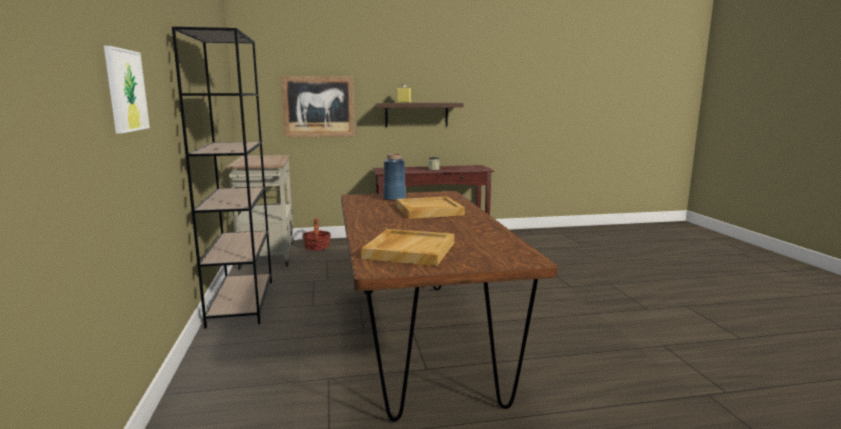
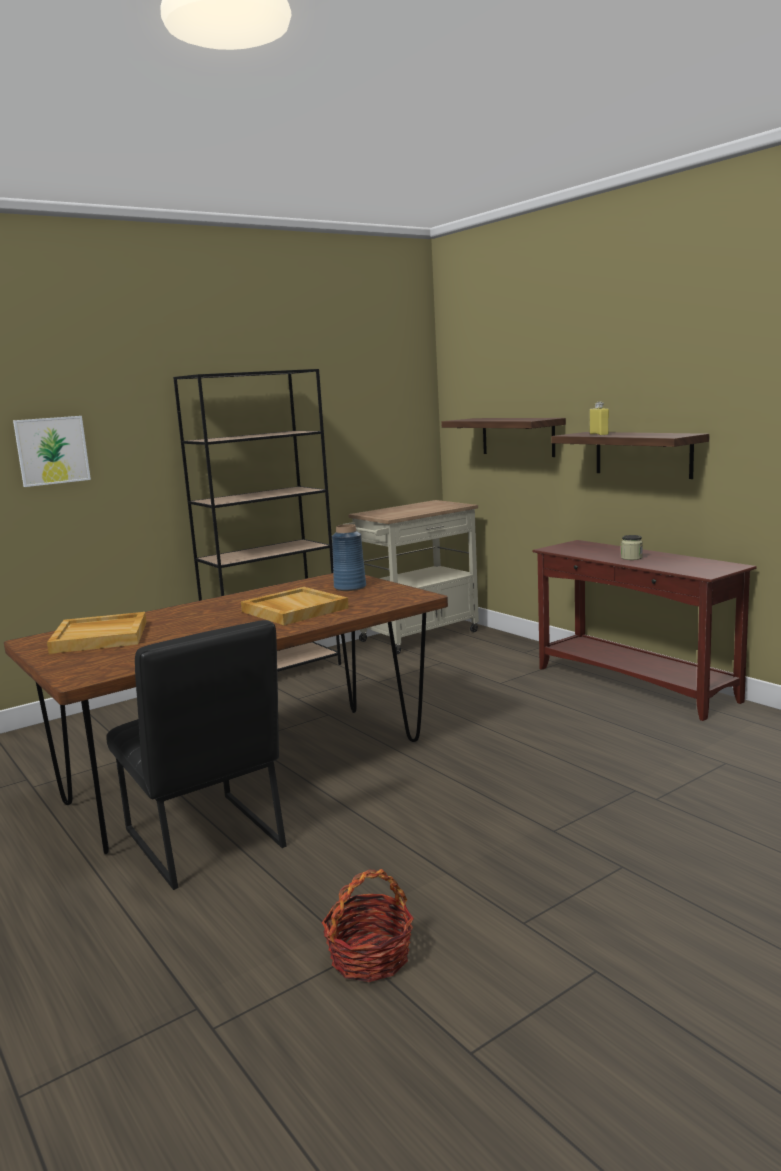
camera: 65 degrees right, 0 degrees up
(317, 247) = (482, 644): basket -> basket (370, 957)
(318, 106) = (517, 436): picture -> shelf
(514, 368) = (204, 840): none -> black chair

